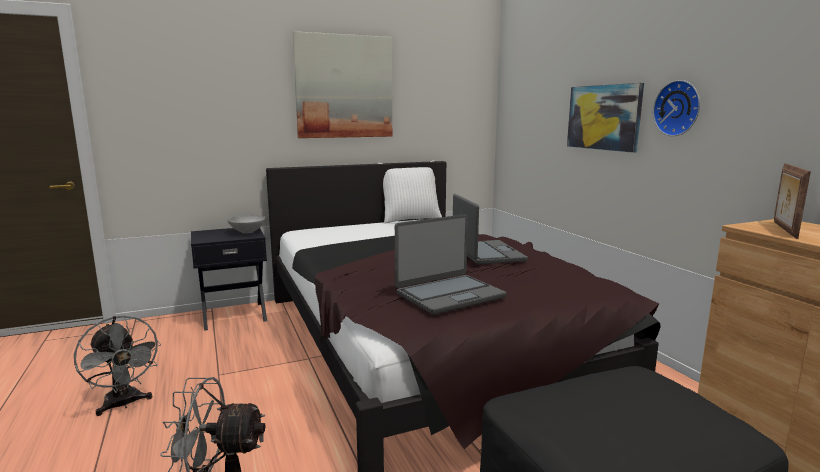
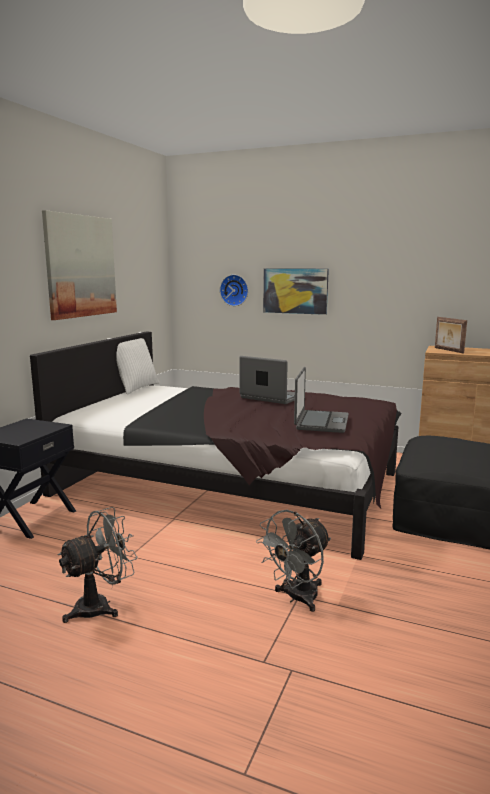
camera: 45 degrees left, 0 degrees up
(124, 404) = (100, 606): grey fan -> grey fan turned 45 degrees counterclockwise
(247, 232) = (38, 425): grey bowl -> none
(678, 108) = (356, 285): wall clock -> wall clock (234, 290)

